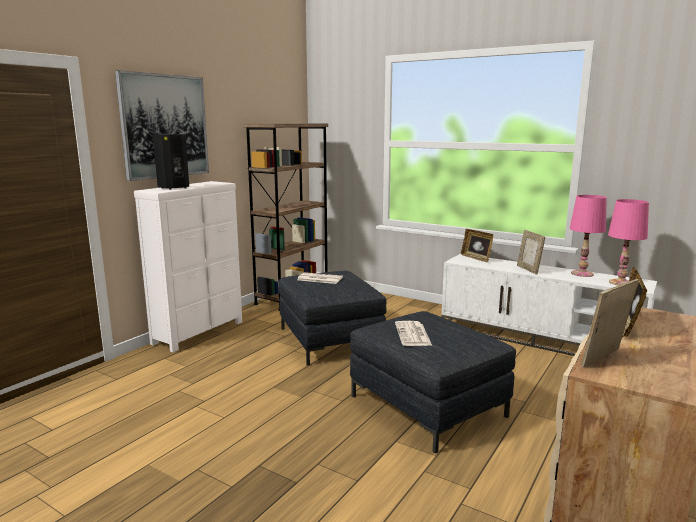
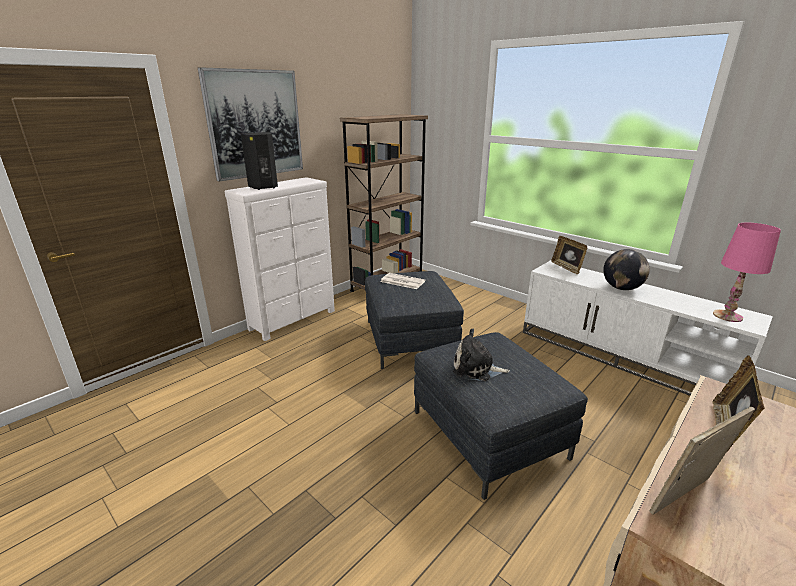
camera: 10 degrees right, 10 degrees up
(413, 334) = (476, 368): newspaper -> plush toy
(528, 270) = (621, 288): picture frame -> globe
(582, 273) = (682, 298): pink table lamp -> none

